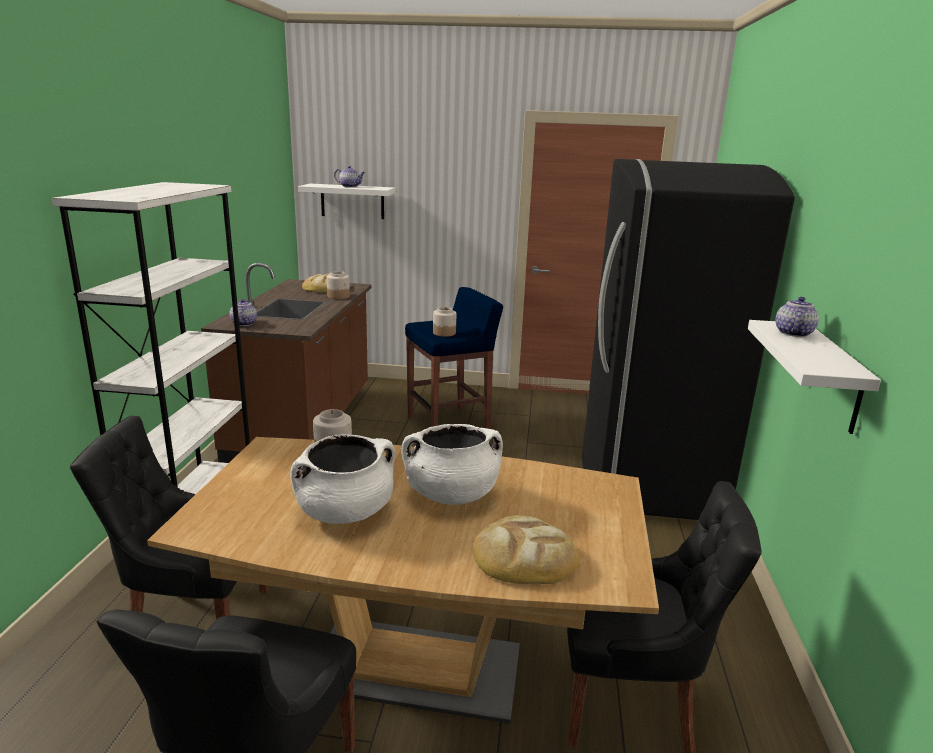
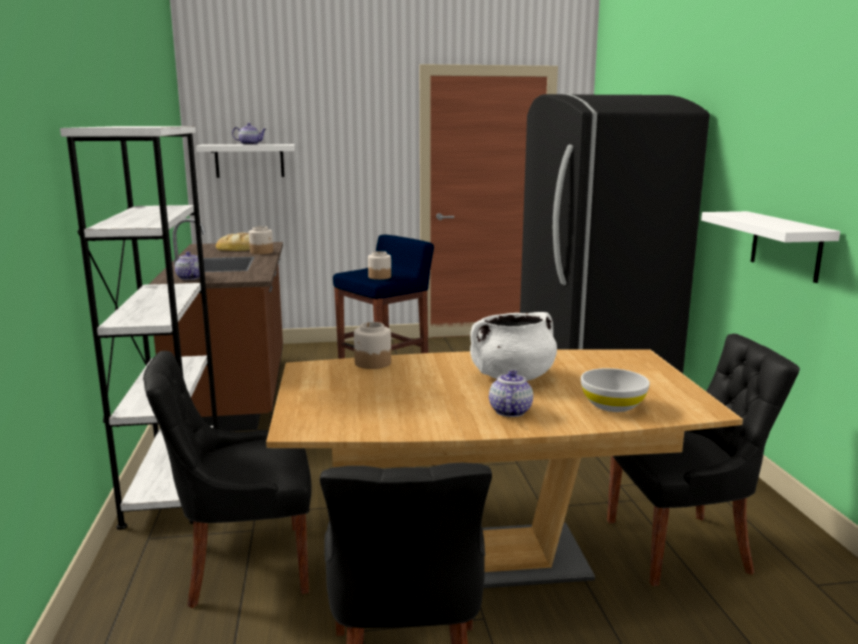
camera: 15 degrees left, 5 degrees down
(345, 512) = (431, 399): white cooking pot -> none
(523, 556) = (612, 405): bread -> white bowl
(793, 333) = (745, 215): teapot -> teapot (509, 411)

